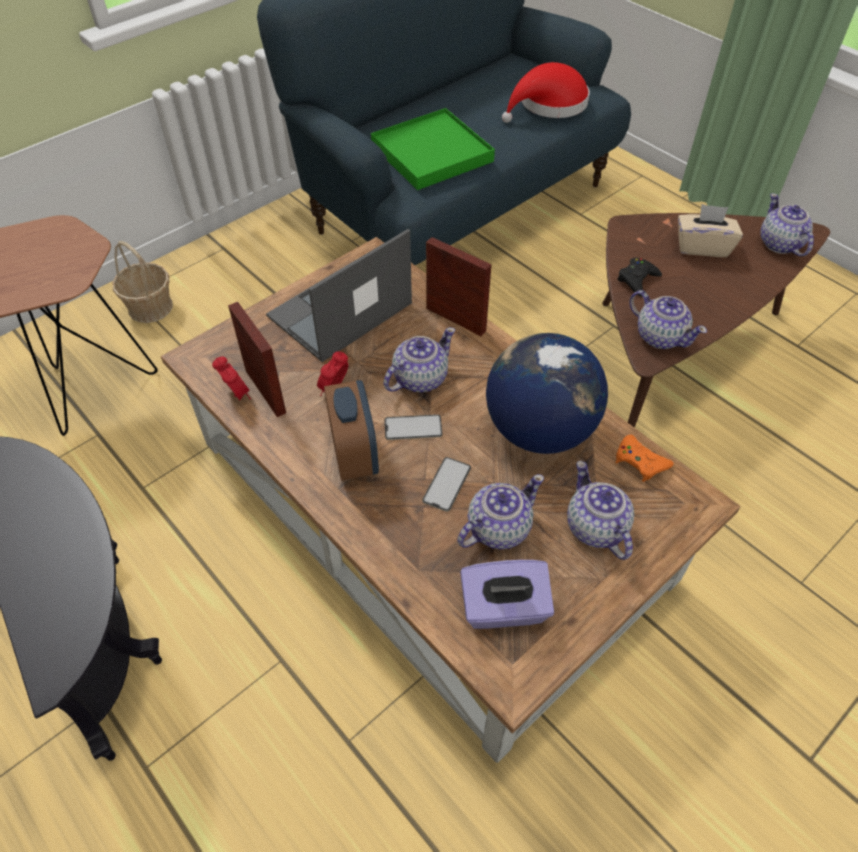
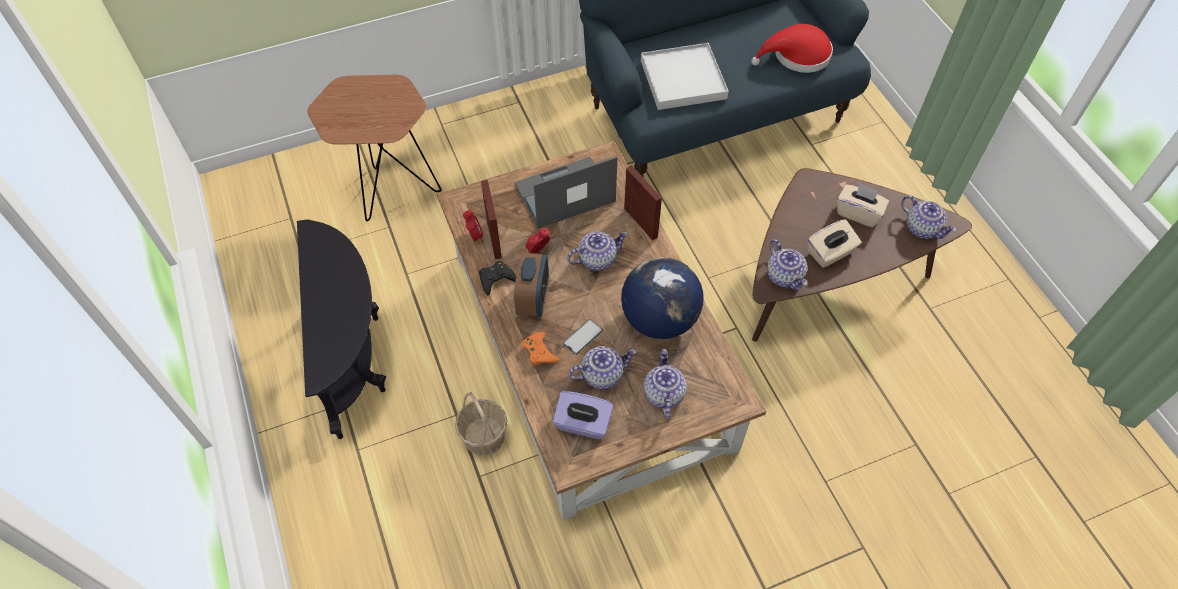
camera: 20 degrees right, 5 degrees up
(150, 307) = (451, 138): basket -> basket (484, 436)
(413, 427) = (578, 292): phone -> none
(432, 153) = (683, 80): green tray -> white tray
(637, 280) = (792, 226): black game controller -> black game controller (496, 279)
(640, 461) = (715, 361): orange game controller -> orange game controller (539, 352)
(697, 297) = (830, 253): none -> beige tissue box
(779, 244) = (921, 228): teapot -> teapot turned 135 degrees clockwise

